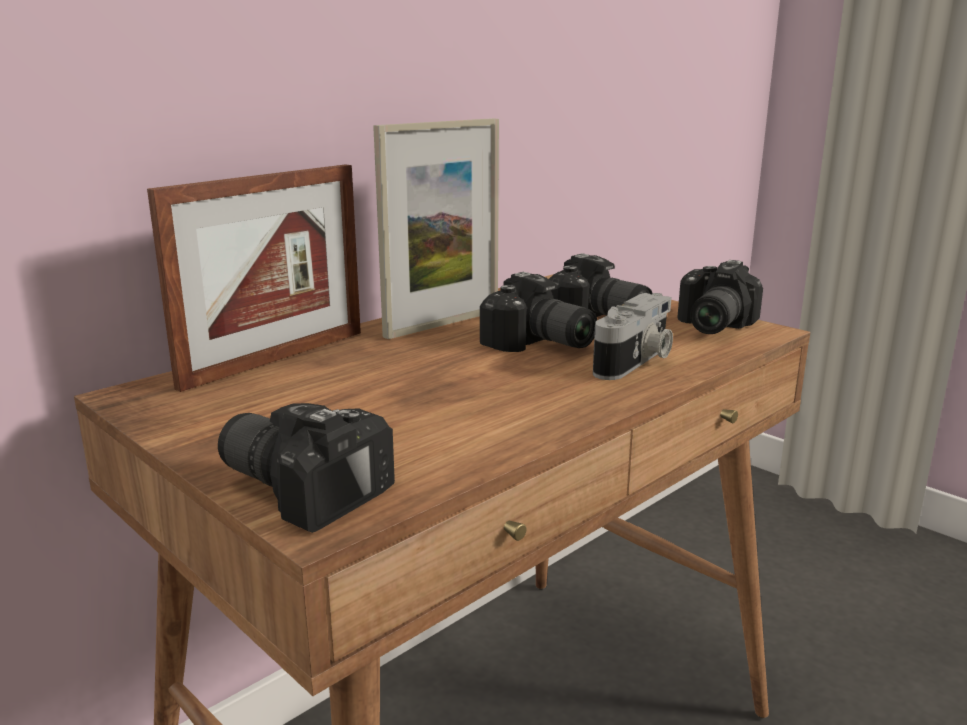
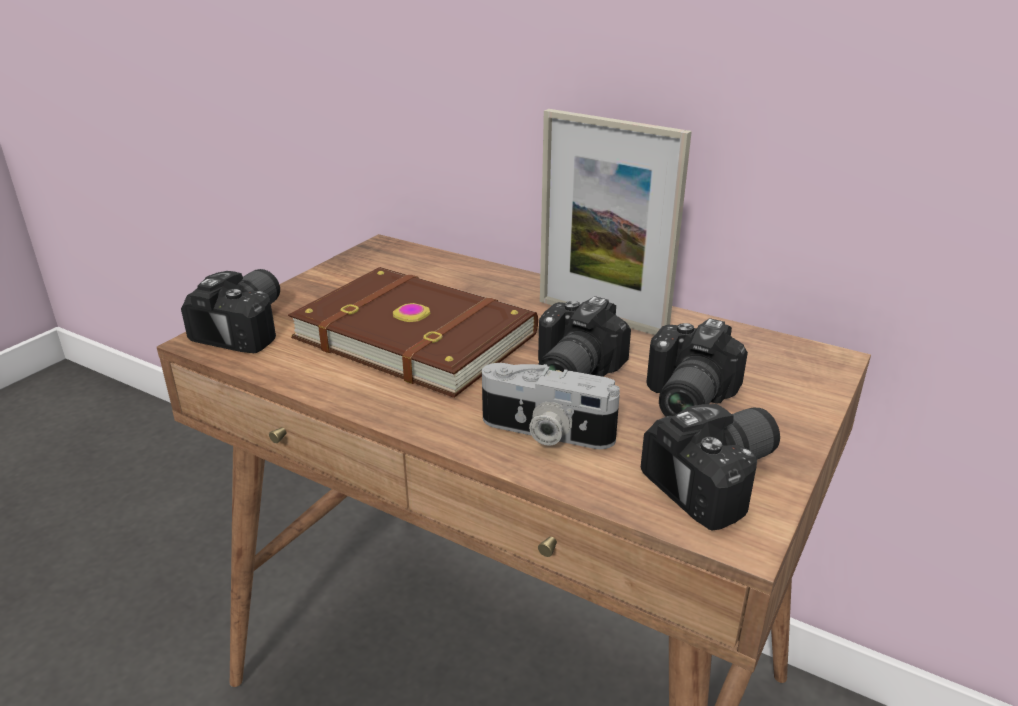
camera: 75 degrees right, 10 degrees up
(276, 358) = (469, 271): picture frame -> none
(416, 393) = (416, 334): none -> brown book
(709, 326) = (721, 481): camera -> camera turned 135 degrees clockwise

